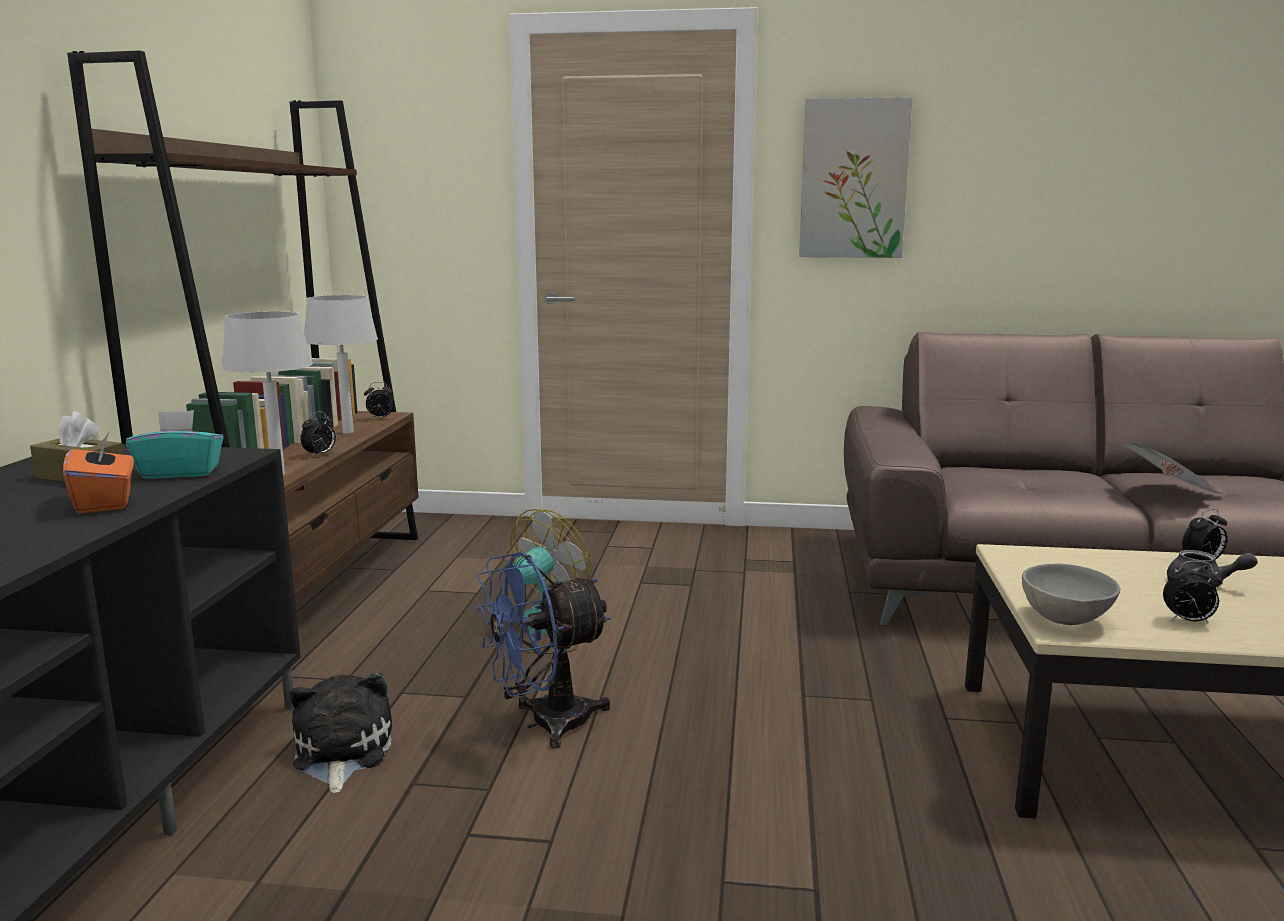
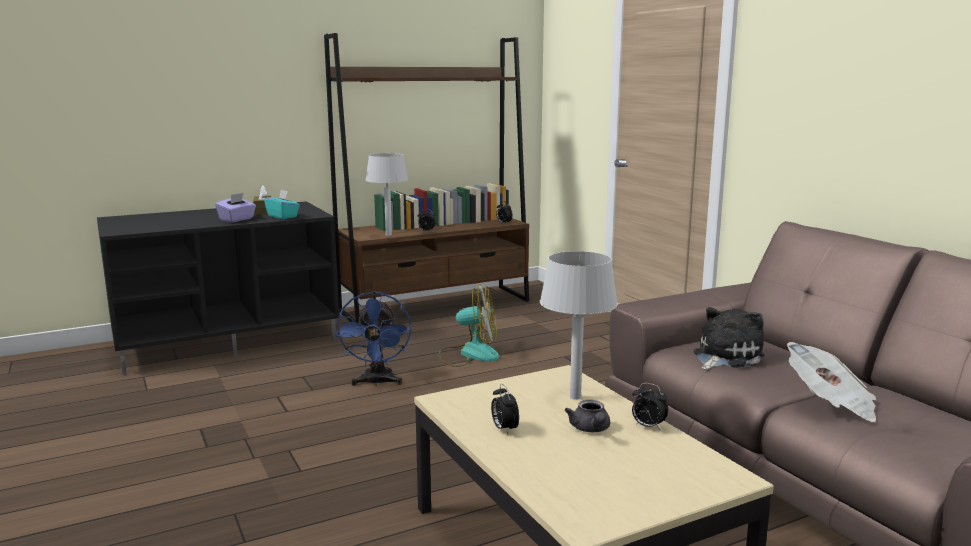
camera: 55 degrees right, 0 degrees up
(105, 502) = (237, 219): orange tissue box -> purple tissue box
(341, 753) = (310, 359): plush toy -> plush toy (724, 356)
(348, 432) = (470, 225): grey table lamp -> grey table lamp (576, 397)
(545, 724) = (377, 382): blue fan -> blue fan turned 120 degrees counterclockwise
(853, 179) = (792, 86): picture -> none
(1067, 619) = (459, 399): grey bowl -> none

